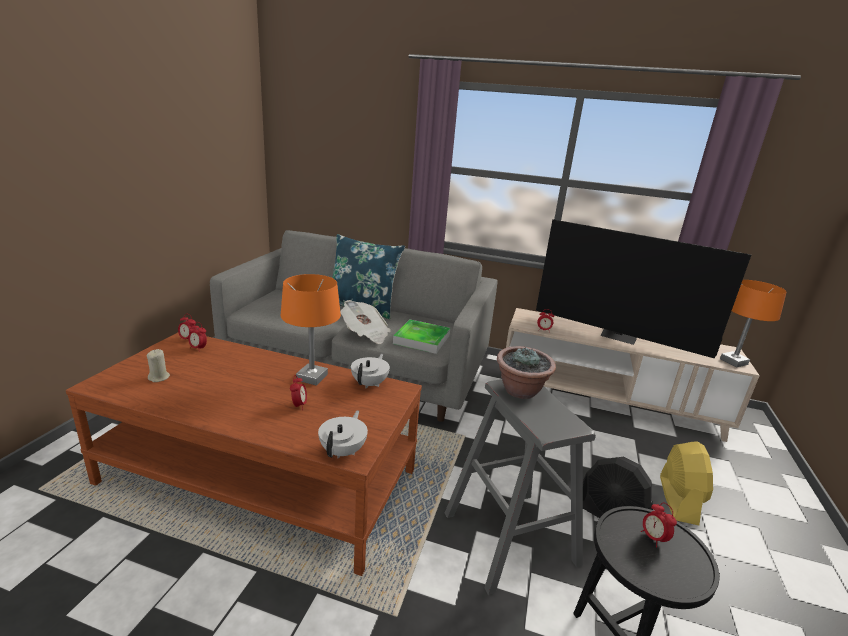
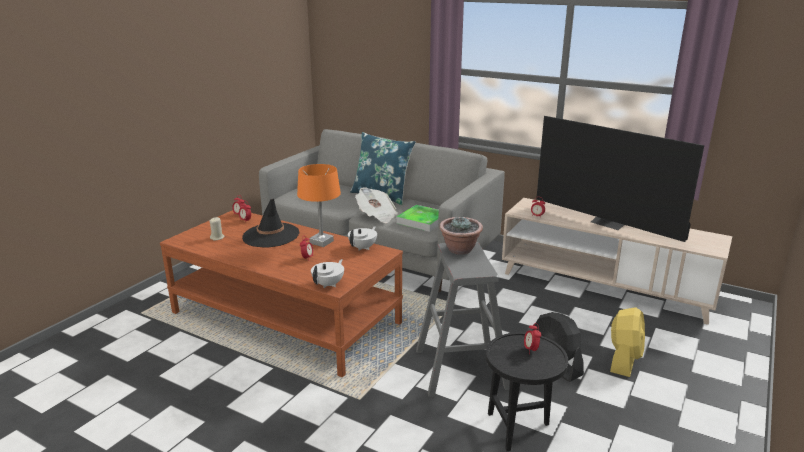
camera: 15 degrees right, 0 degrees up
(238, 370) = (271, 235): none -> black hat
(733, 361) = (710, 247): orange table lamp -> none

